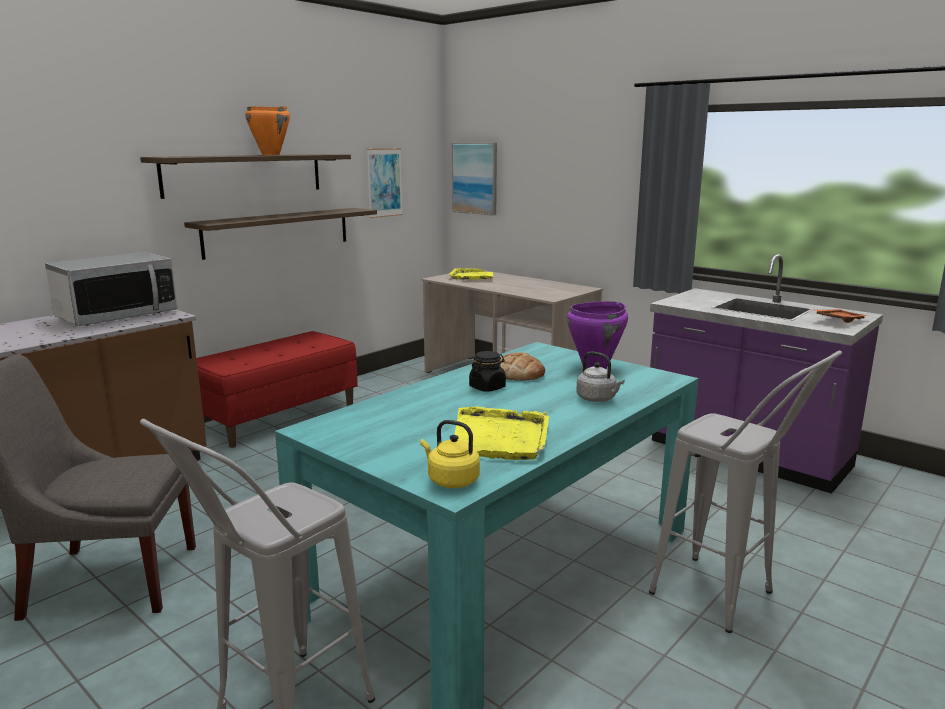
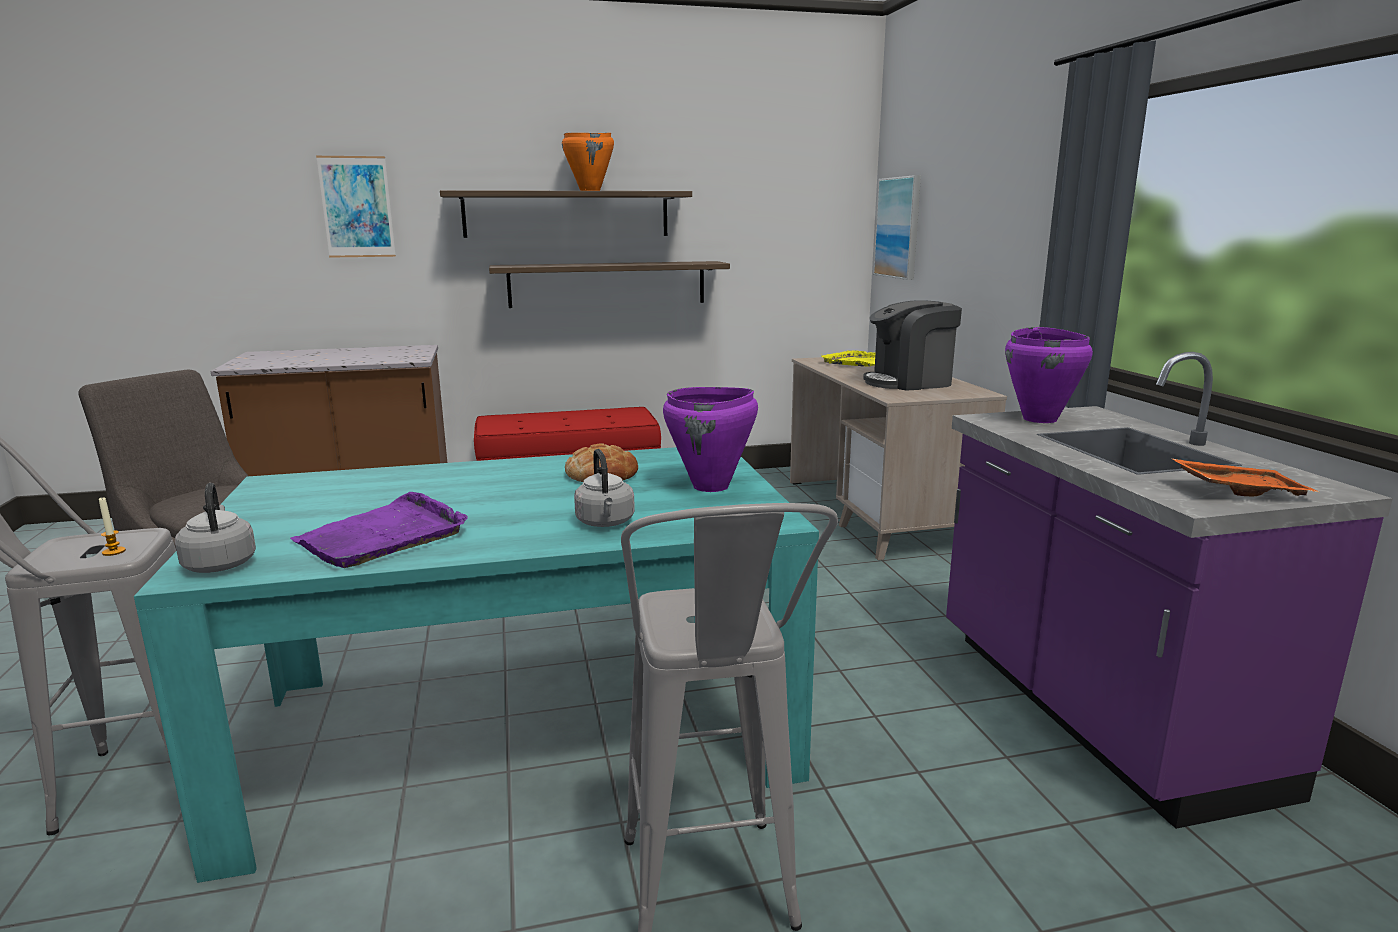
camera: 35 degrees right, 0 degrees up
(117, 316) = (376, 354): microwave -> none
(301, 506) = (114, 552): none -> candle
(384, 182) = (769, 231): picture -> picture (357, 207)
(451, 480) = (220, 564): yellow kettle -> grey kettle
(487, 387) = (526, 481): black jar -> none
(500, 438) = (383, 536): yellow tray -> purple tray
(534, 286) = (909, 382): none -> coffee machine
(692, 299) = (1040, 419): none -> purple cooking pot

